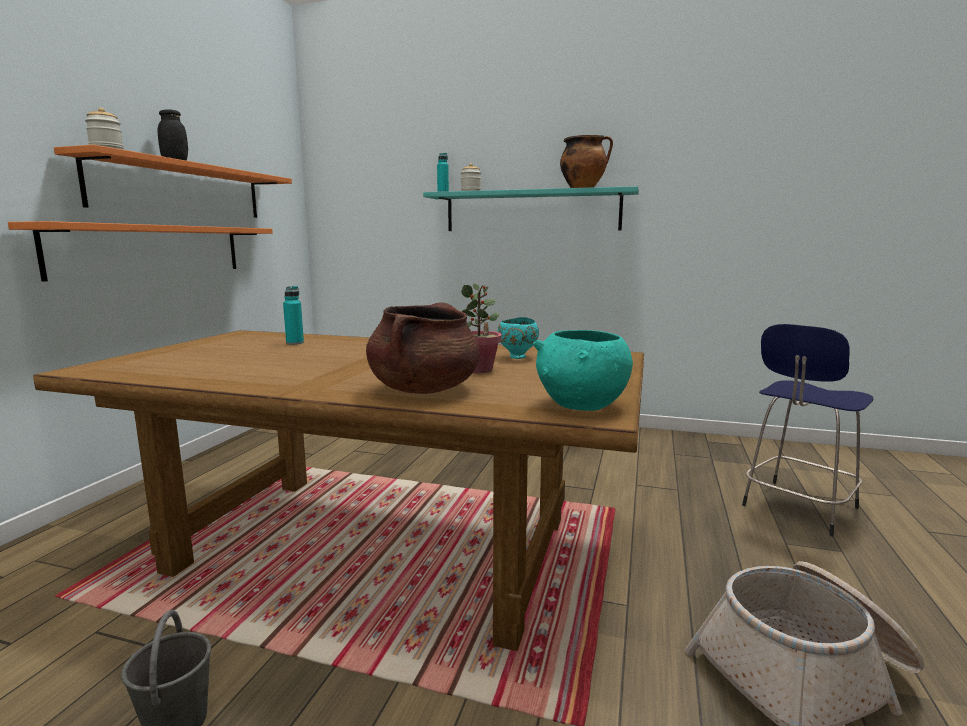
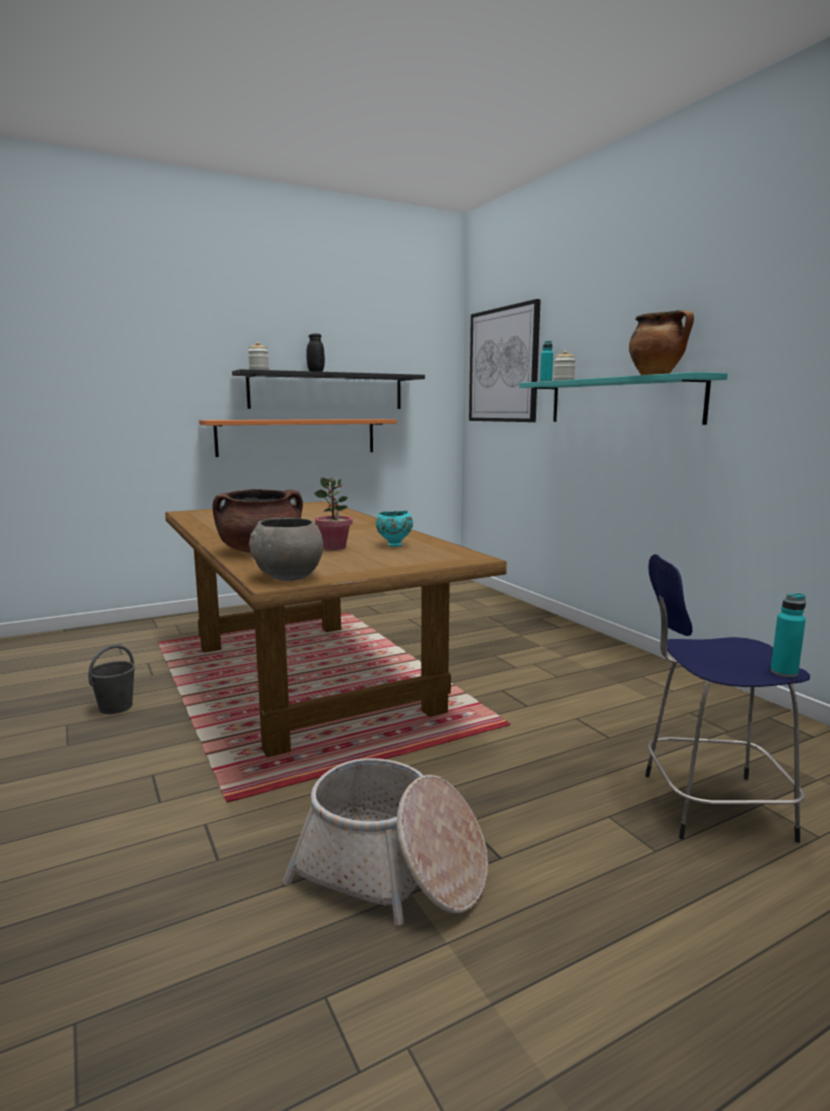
camera: 45 degrees right, 0 degrees up
(182, 190) = (327, 391): orange shelf -> black shelf
(295, 343) = (317, 513): turquoise bottle -> turquoise bottle (784, 672)
(370, 175) = (503, 365): none -> picture
(582, 406) = (288, 577): turquoise bowl -> grey bowl

